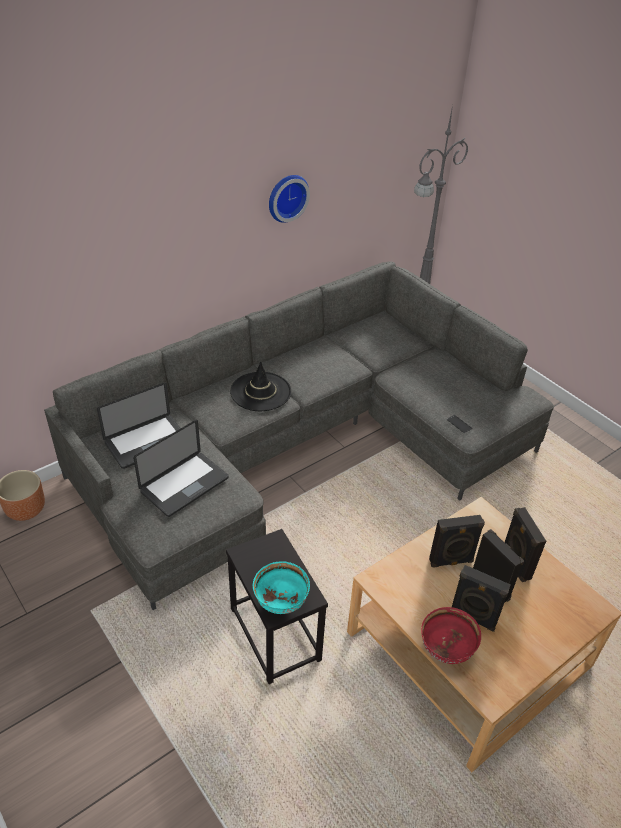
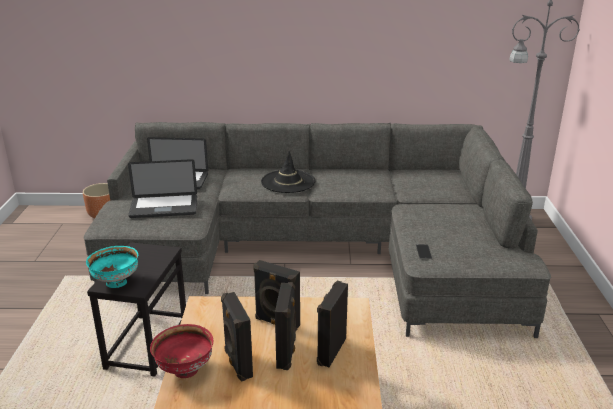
camera: 40 degrees right, 15 degrees down
(286, 197) = (367, 29): wall clock -> none

